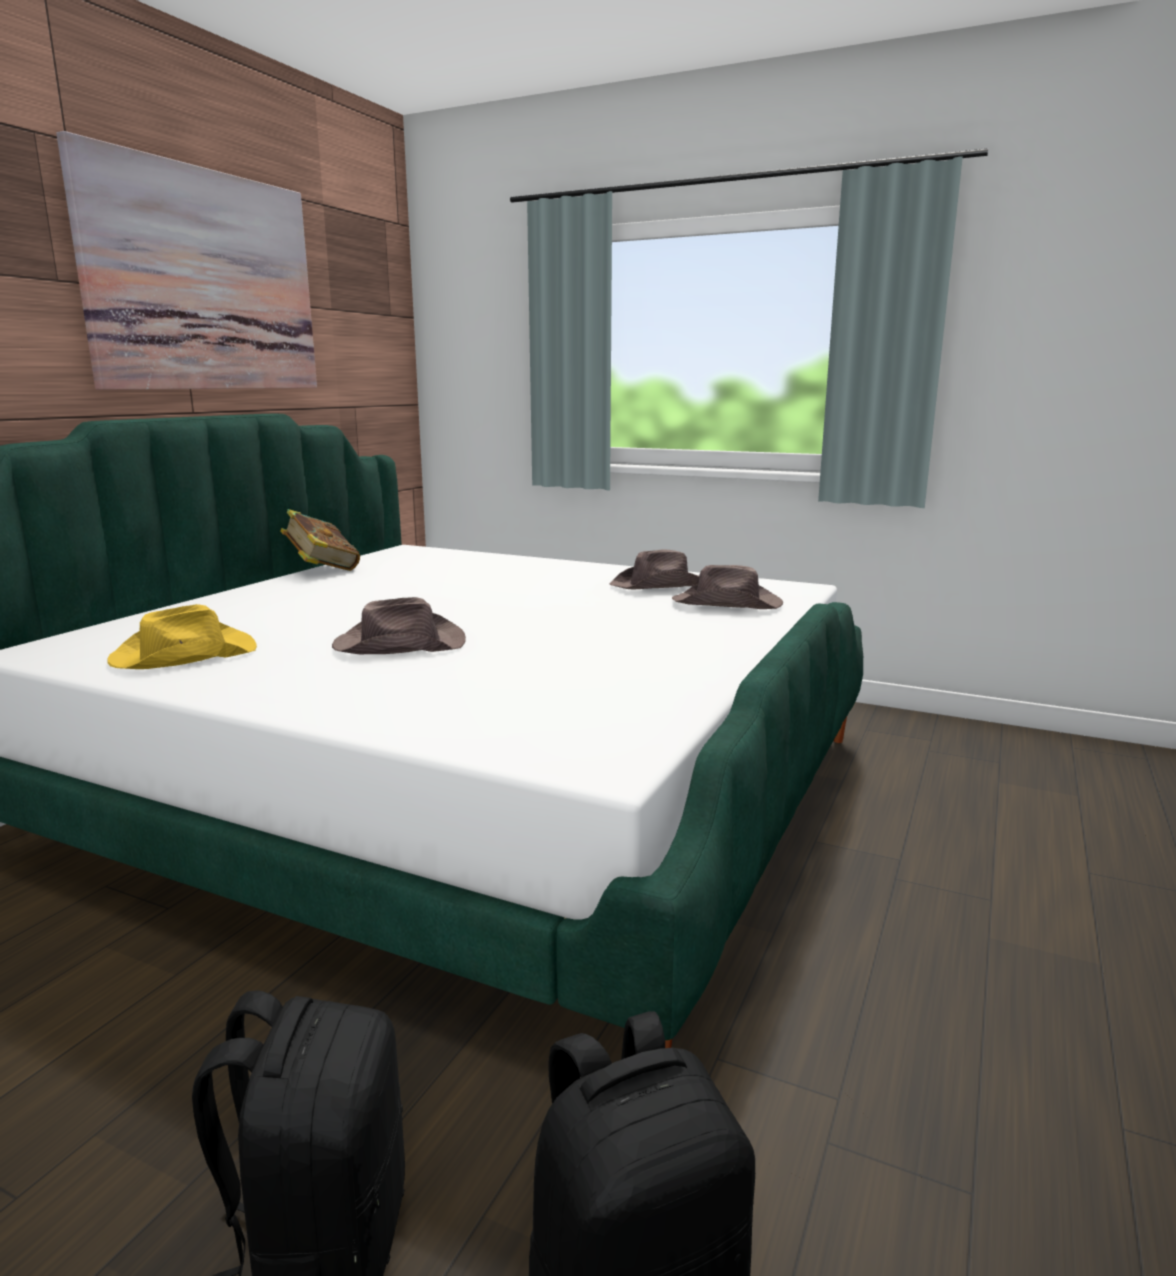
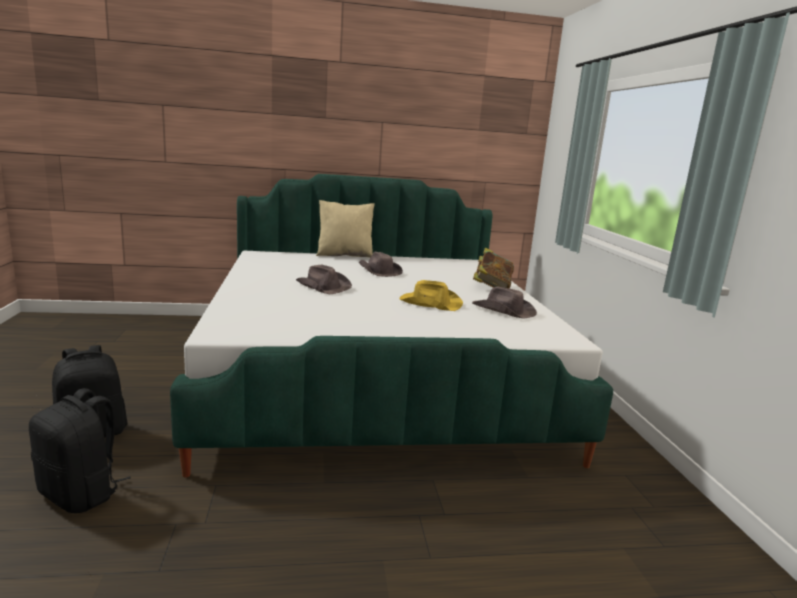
camera: 55 degrees right, 0 degrees up
(182, 655) = (273, 266): yellow hat -> yellow hat (430, 303)
(204, 281) = (396, 117): picture -> none
(211, 597) = (344, 255): none -> beige pillow
(321, 570) = (411, 258): book -> book (491, 287)
(728, 604) = (493, 328): brown hat -> brown hat (379, 271)

